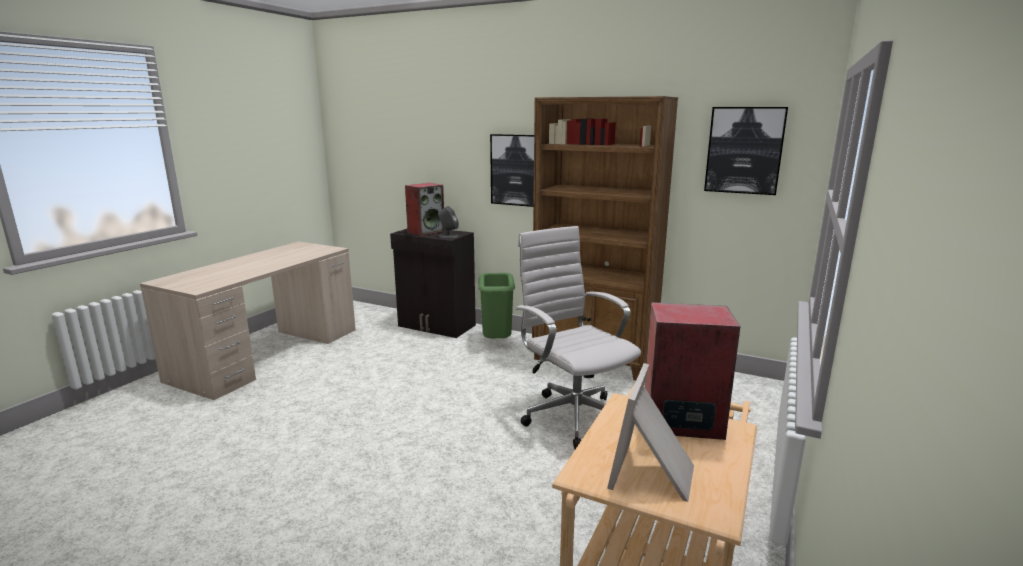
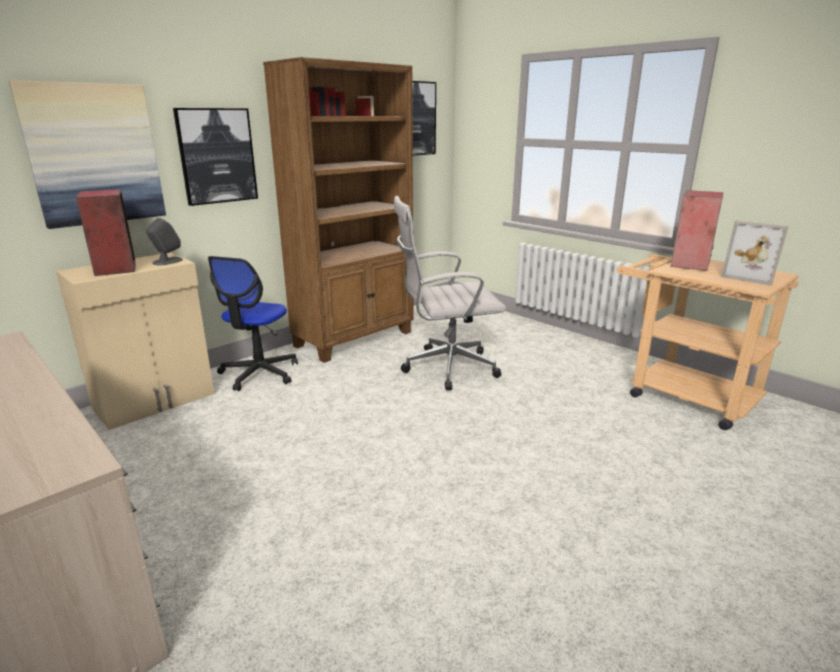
camera: 70 degrees left, 5 degrees up
(436, 326) = (156, 401): black cabinet -> beige cabinet
(445, 161) = (94, 155): none -> picture
(496, 342) = (259, 373): green trash can -> office chair

